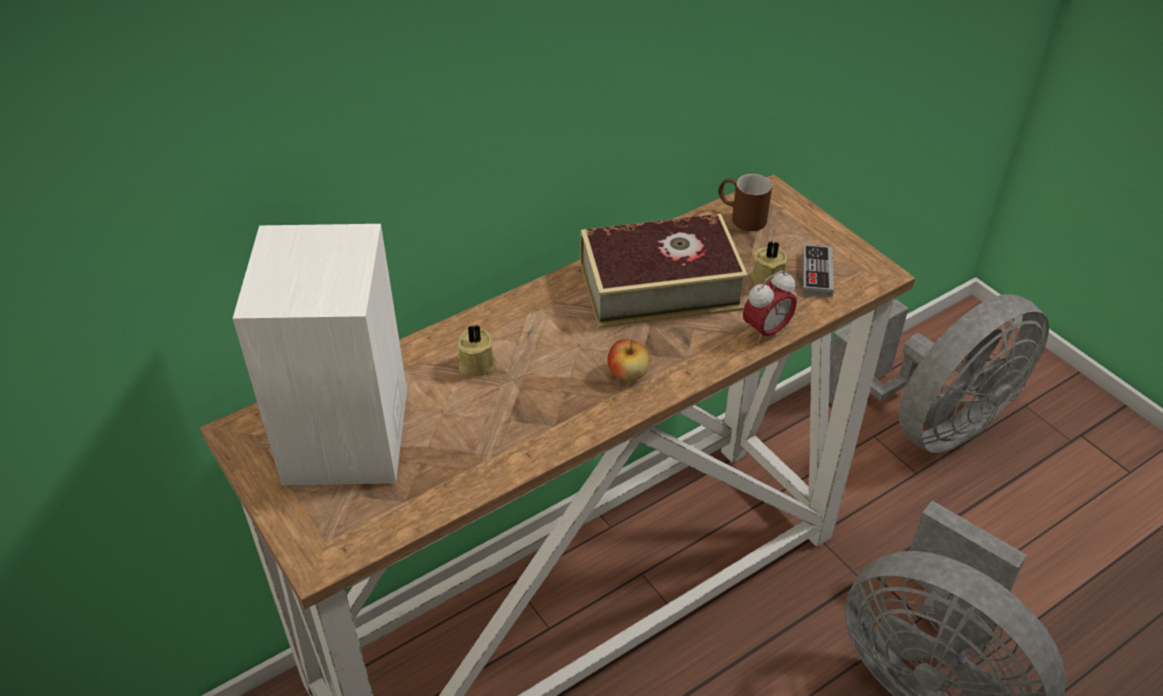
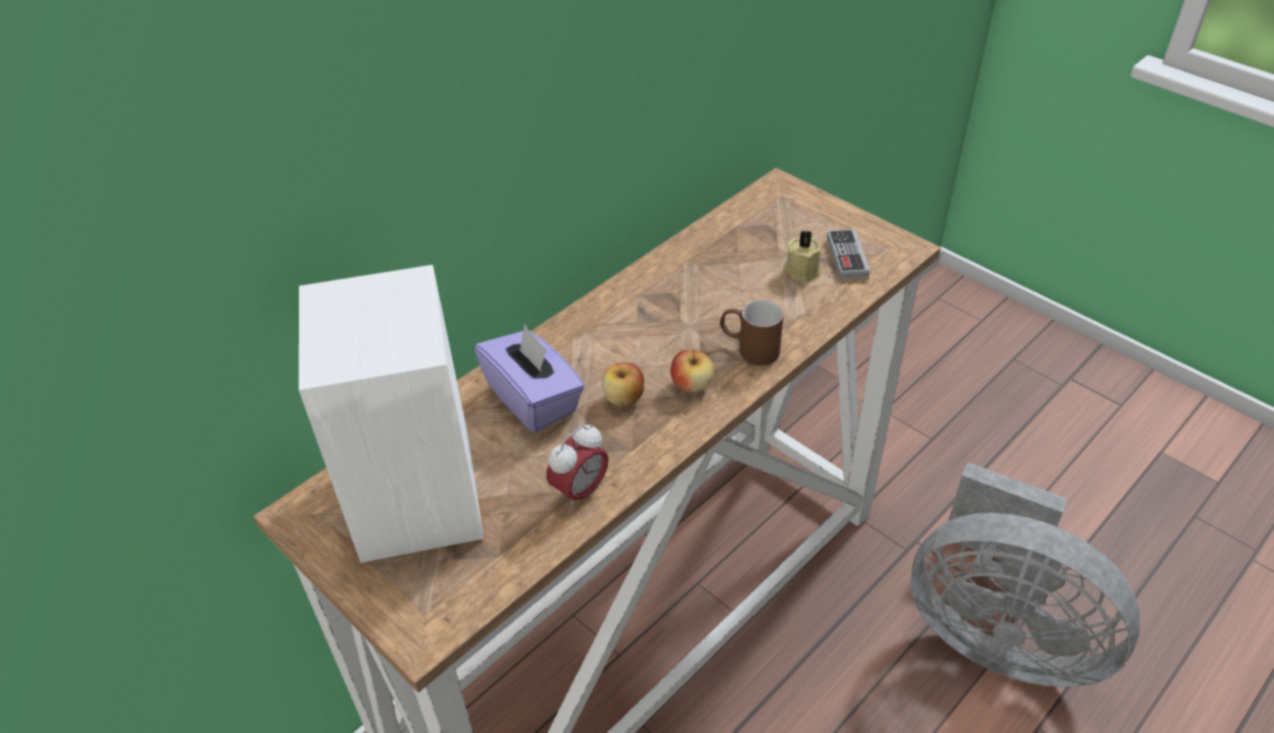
camera: 10 degrees left, 0 degrees up
(476, 363) = (533, 399): beige candle -> purple tissue box
(560, 376) = (624, 399): none -> apple
(659, 286) = (697, 292): book -> none
(741, 217) = (757, 213): brown mug -> brown mug (749, 348)
(766, 331) = (815, 321): alarm clock -> alarm clock (580, 491)
(931, 423) = (933, 389): grey fan -> none

